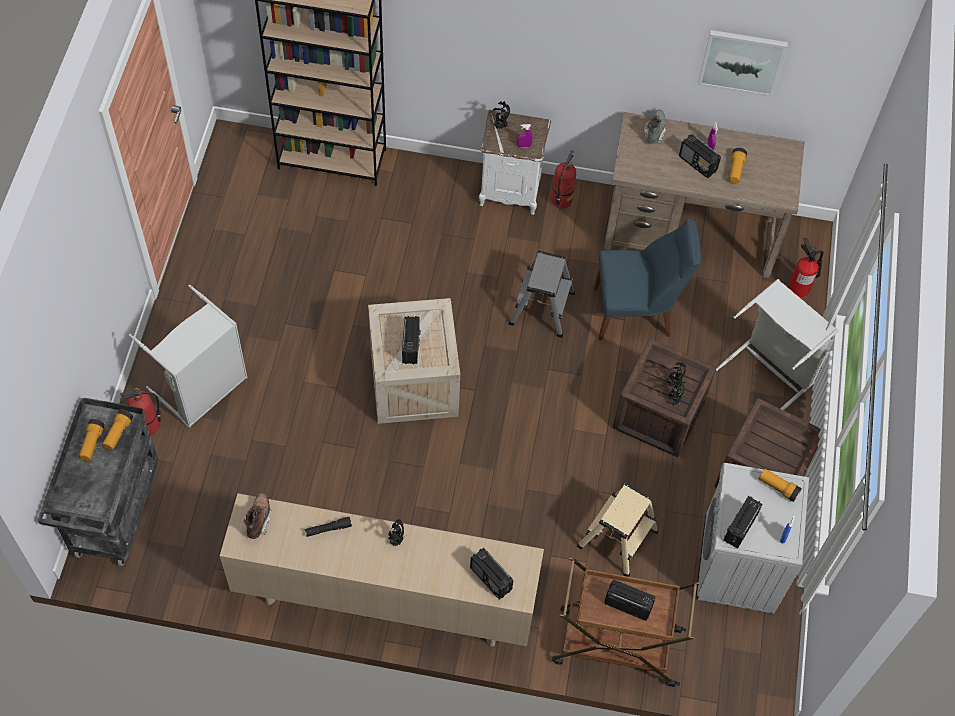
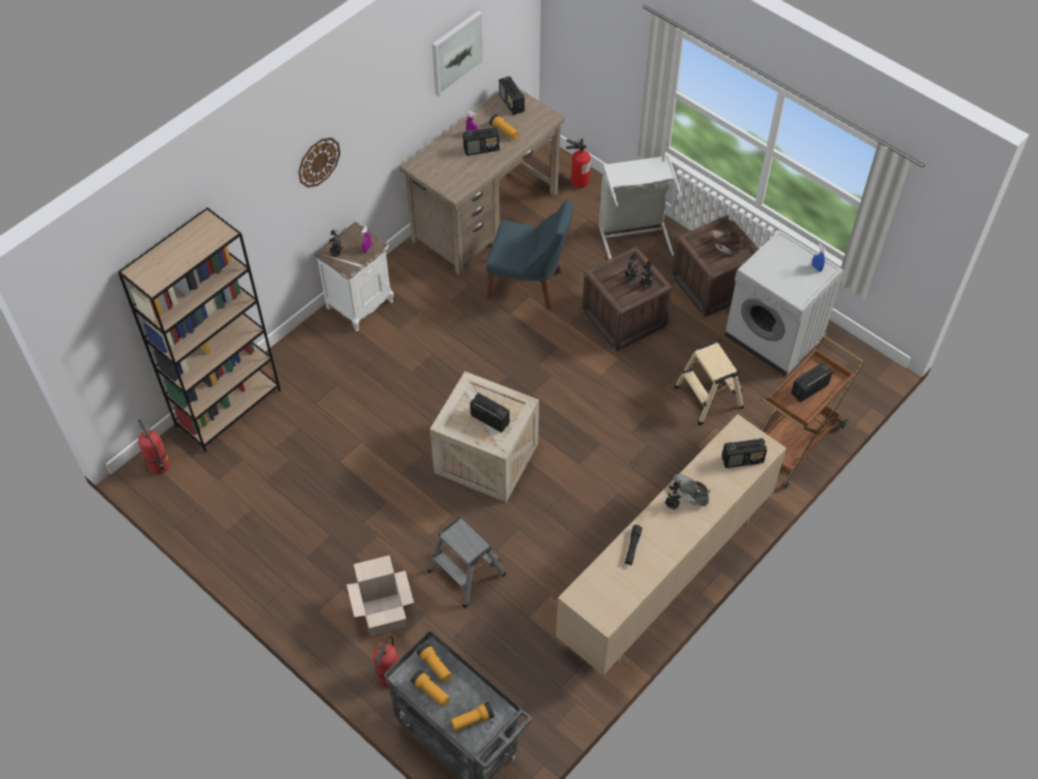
camera: 55 degrees left, 5 degrees down
(204, 389) = (384, 614): grey laundry basket -> cardboard box
(258, 519) = (592, 593): brown boot -> brown boot (724, 246)
(525, 34) = (318, 162): none -> wall clock
(542, 308) = (481, 340): grey step ladder -> grey step ladder (466, 572)
(561, 200) = (394, 277): fire extinguisher -> fire extinguisher (159, 465)
(636, 312) = (529, 285): blue chair -> blue chair turned 75 degrees clockwise
(654, 131) = (432, 158): grey boot -> grey boot (690, 493)
(740, 528) = (795, 288): radio -> radio (511, 103)
(778, 487) = (777, 250): flashlight -> flashlight (472, 720)

